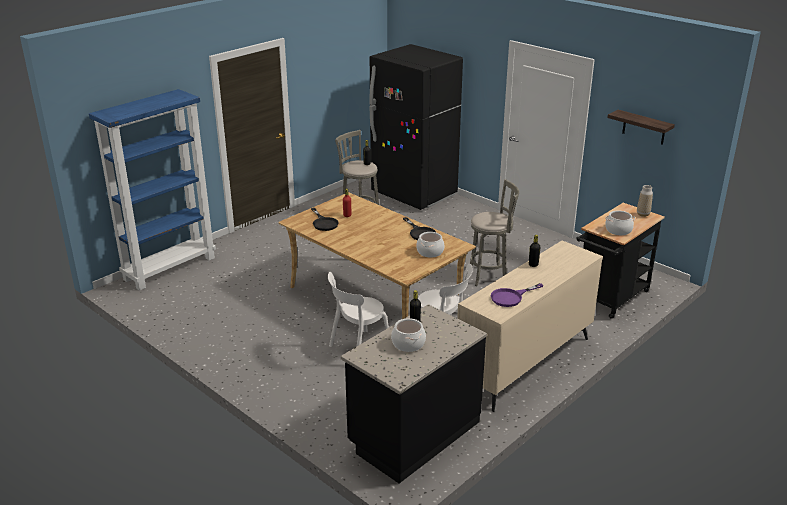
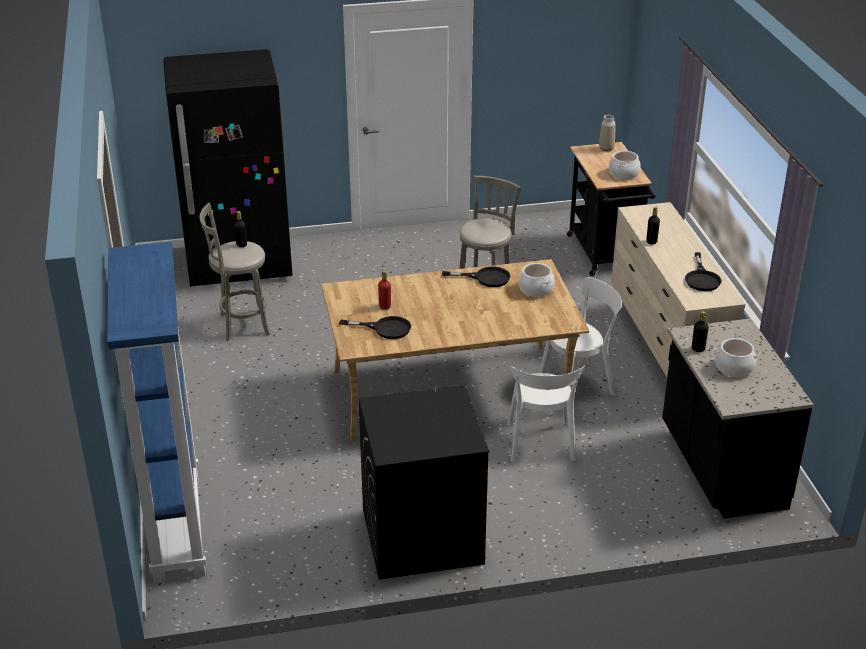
camera: 55 degrees left, 5 degrees up
(226, 341) = (421, 537): none -> black washing machine
(511, 297) = (702, 278): purple frying pan -> black frying pan
(644, 127) = (548, 55): shelf -> none

